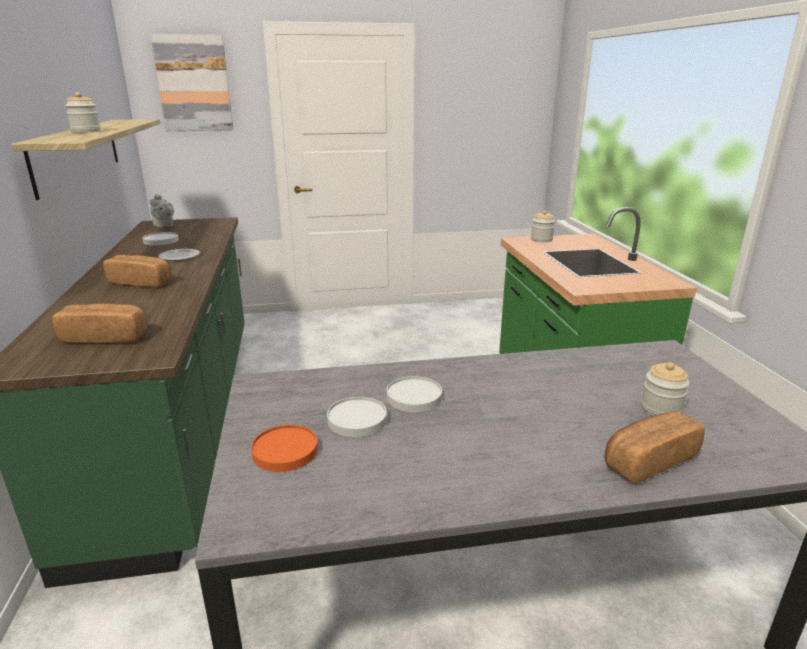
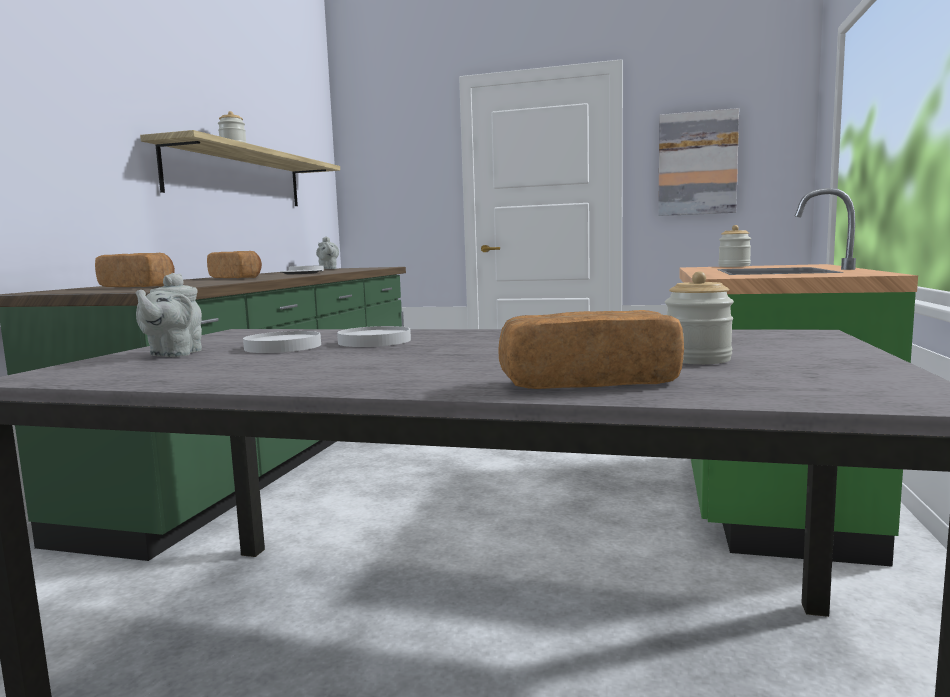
camera: 25 degrees right, 15 degrees down
(194, 84) = (391, 143): picture -> picture (697, 164)
(285, 451) = (173, 354): orange plate -> grey teapot

